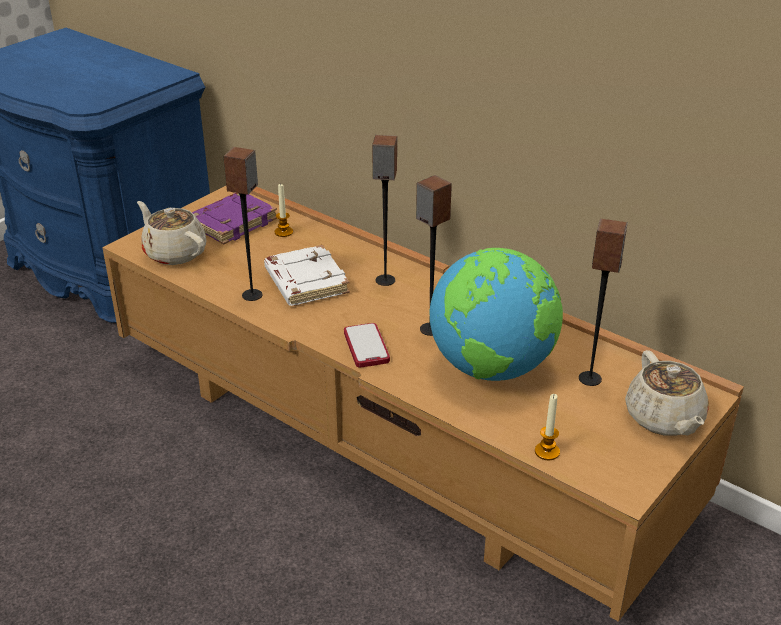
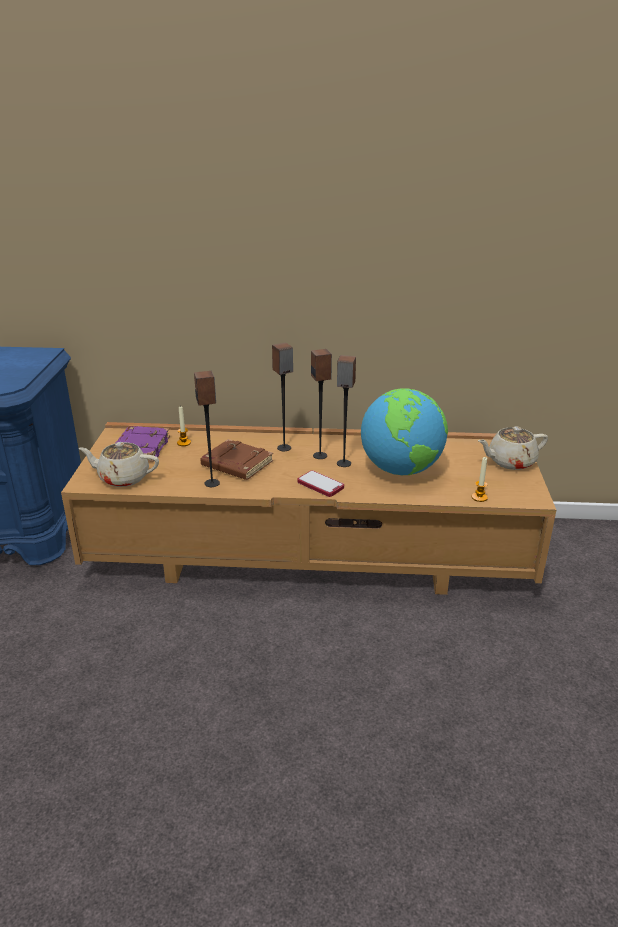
camera: 35 degrees left, 5 degrees down
(305, 281) = (236, 465): white book -> brown book
(590, 379) = (455, 457): speaker -> speaker (320, 455)
(664, 419) = (510, 462): beige teapot -> beige teapot turned 120 degrees clockwise

